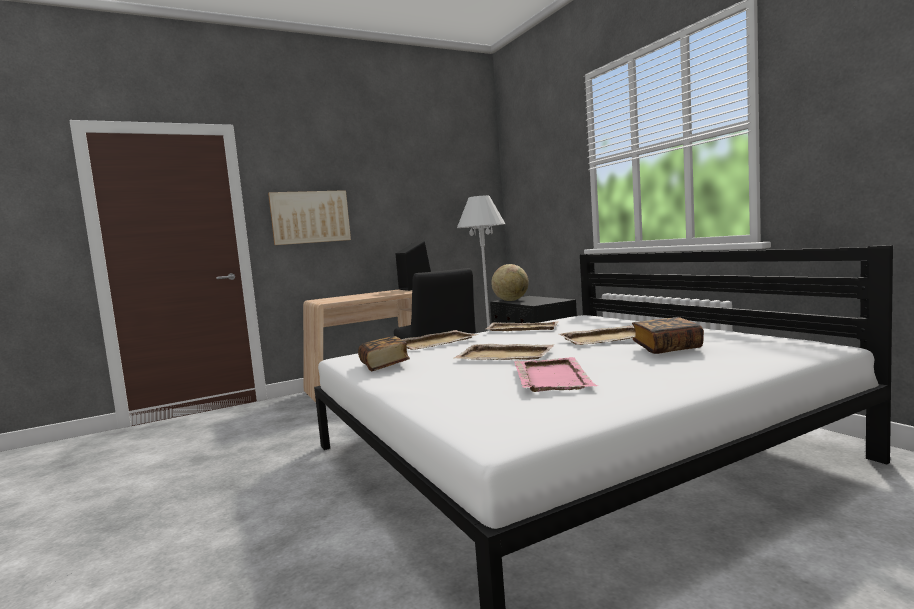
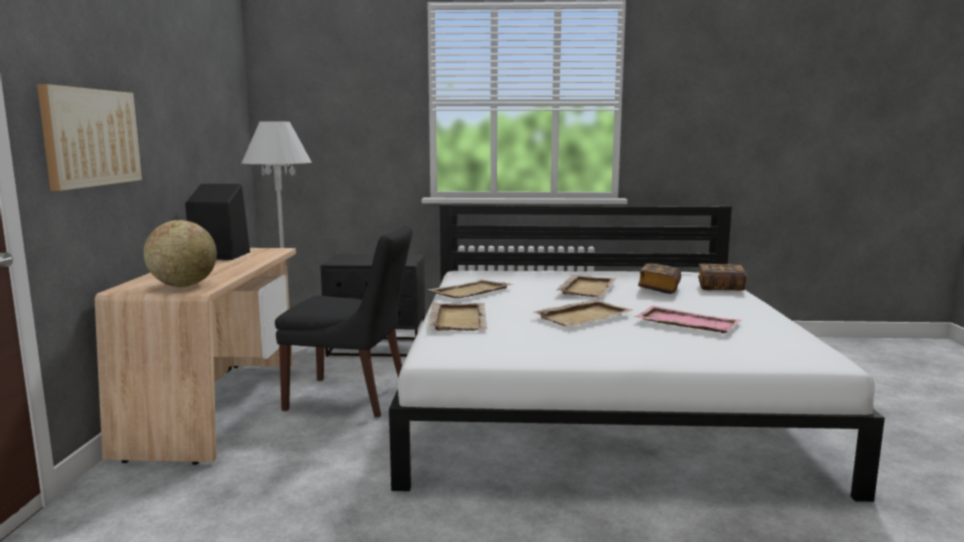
camera: 60 degrees left, 5 degrees up
(384, 365) = (526, 350): book -> book (720, 287)
(511, 300) = (349, 262): globe -> globe (183, 285)

